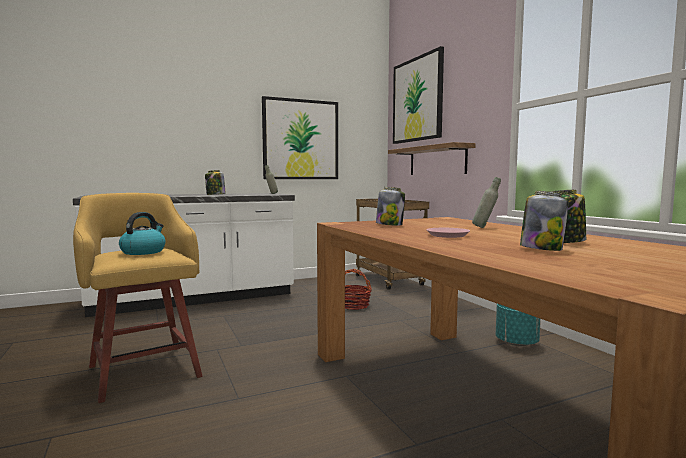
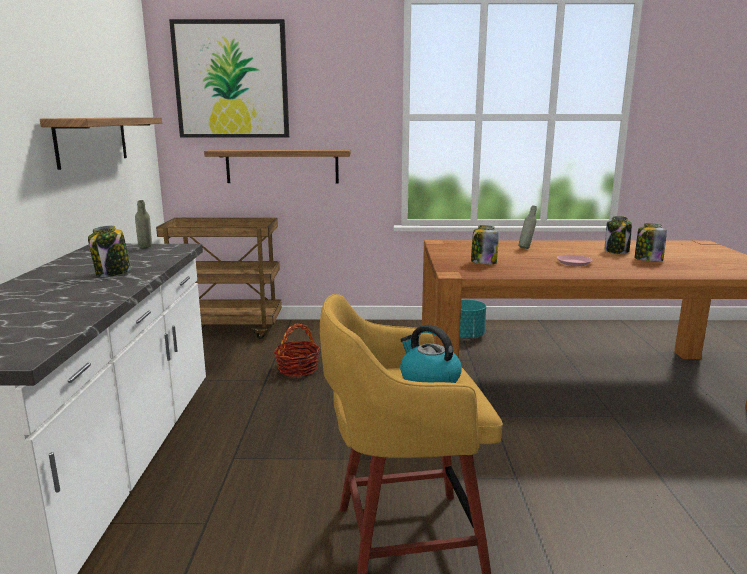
camera: 65 degrees left, 10 degrees up
(301, 139) = (92, 140): picture -> shelf

